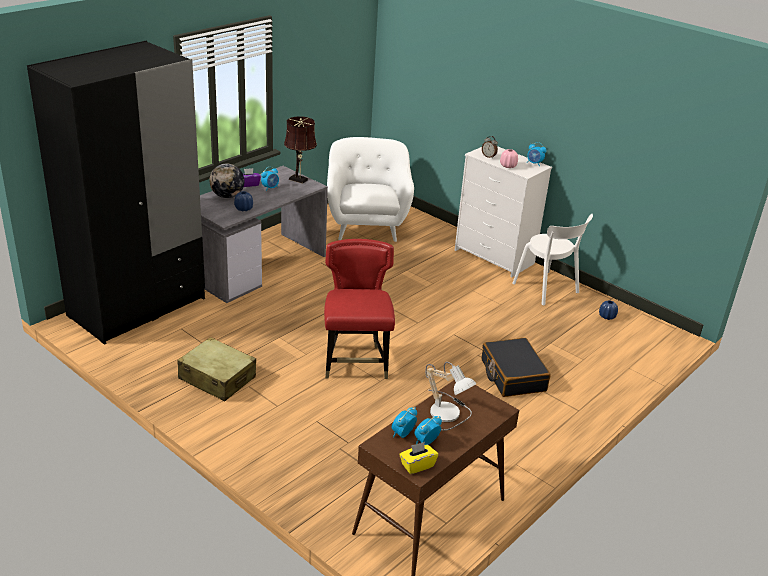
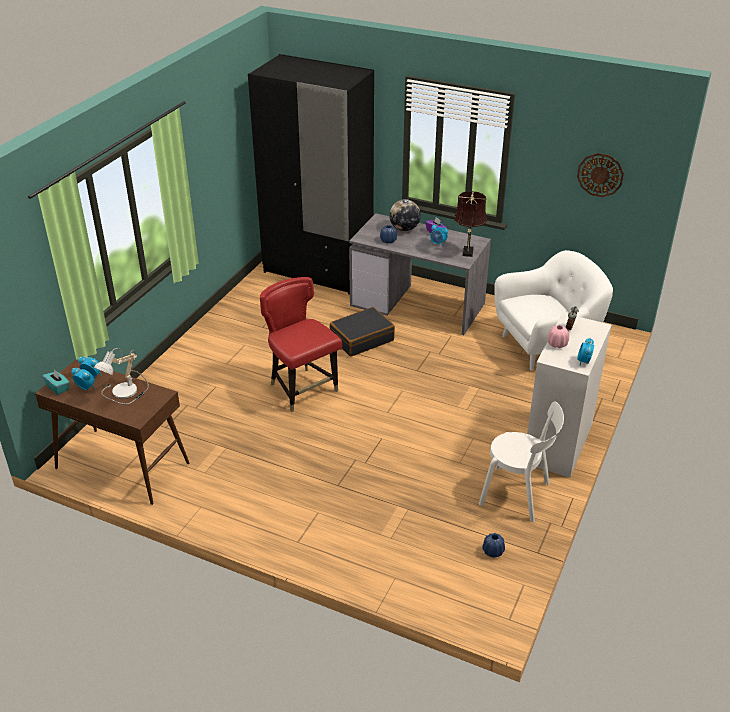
camera: 75 degrees right, 5 degrees up
(217, 378) = (247, 328): beige suitcase -> none
(337, 63) = (600, 174): none -> wall clock
(356, 363) = (302, 389): red chair -> red chair turned 105 degrees counterclockwise
(417, 465) = (58, 388): yellow tissue box -> turquoise tissue box
(512, 375) = (333, 488): black suitcase -> black suitcase (361, 339)
(547, 289) = (518, 495): white chair -> white chair turned 105 degrees counterclockwise

